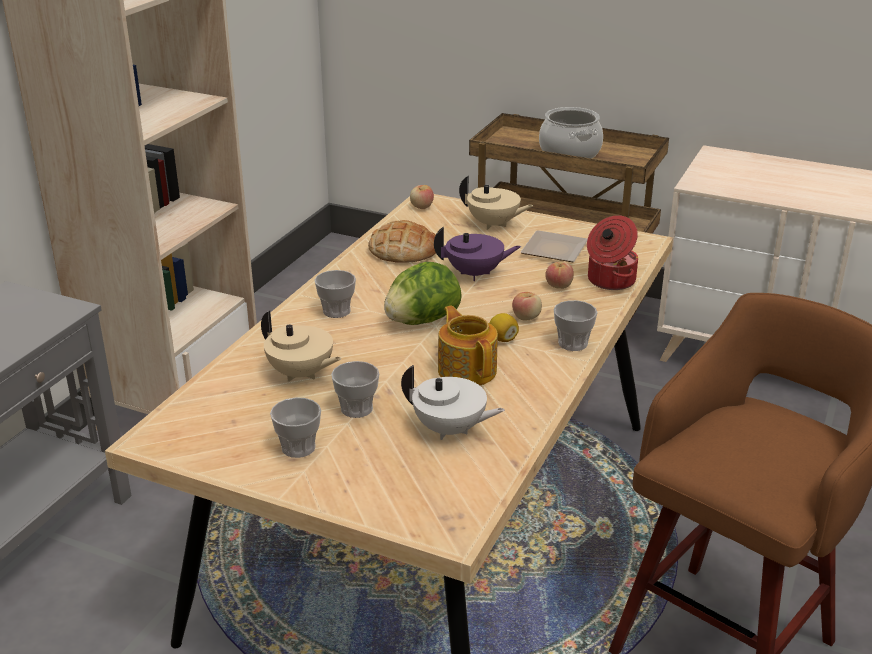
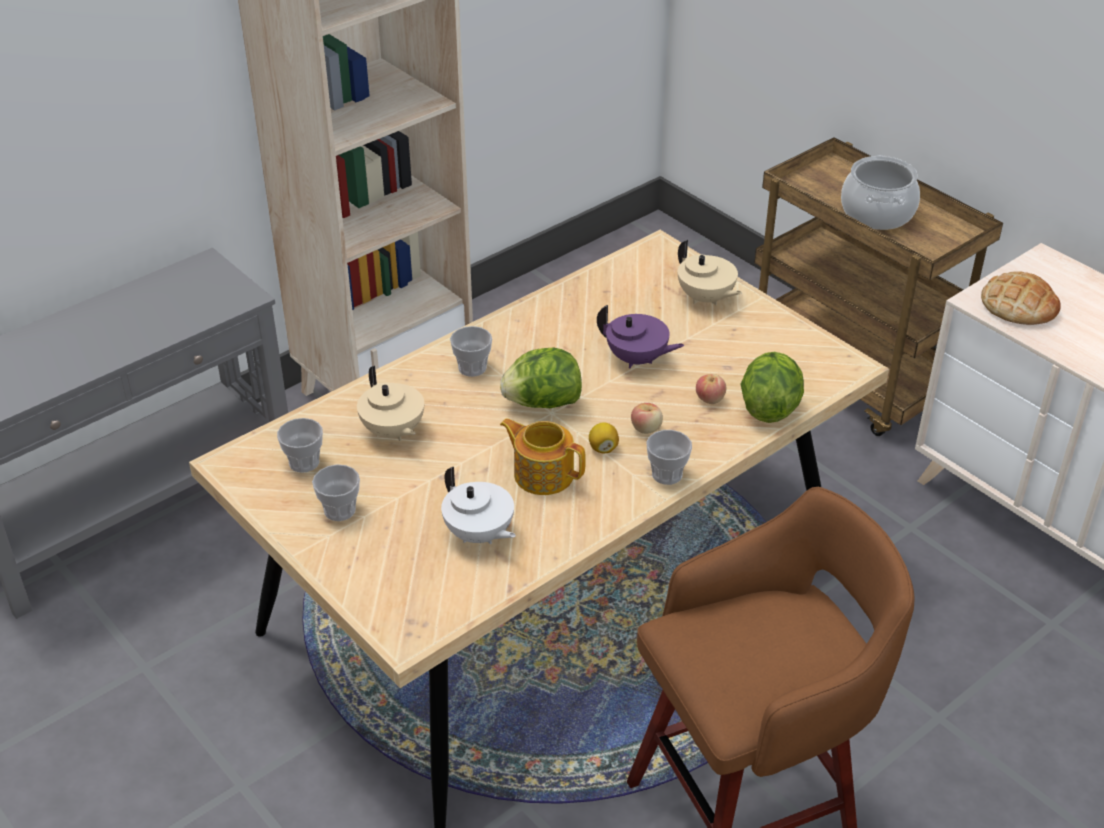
camera: 25 degrees right, 10 degrees up
(356, 408) = (415, 485): cup -> cup (304, 462)
(404, 250) = (589, 308): bread -> bread (1019, 305)
(421, 207) = (648, 255): apple -> none
(467, 370) = (543, 474): teapot -> teapot turned 60 degrees counterclockwise
(552, 251) = (739, 351): plate -> none
(609, 280) = (768, 407): cooking pot -> lettuce

